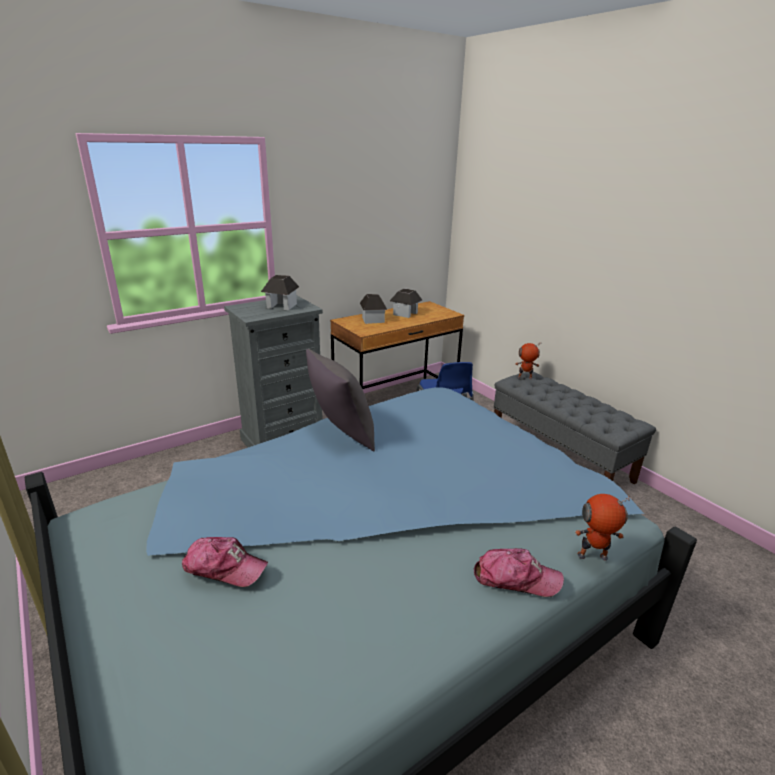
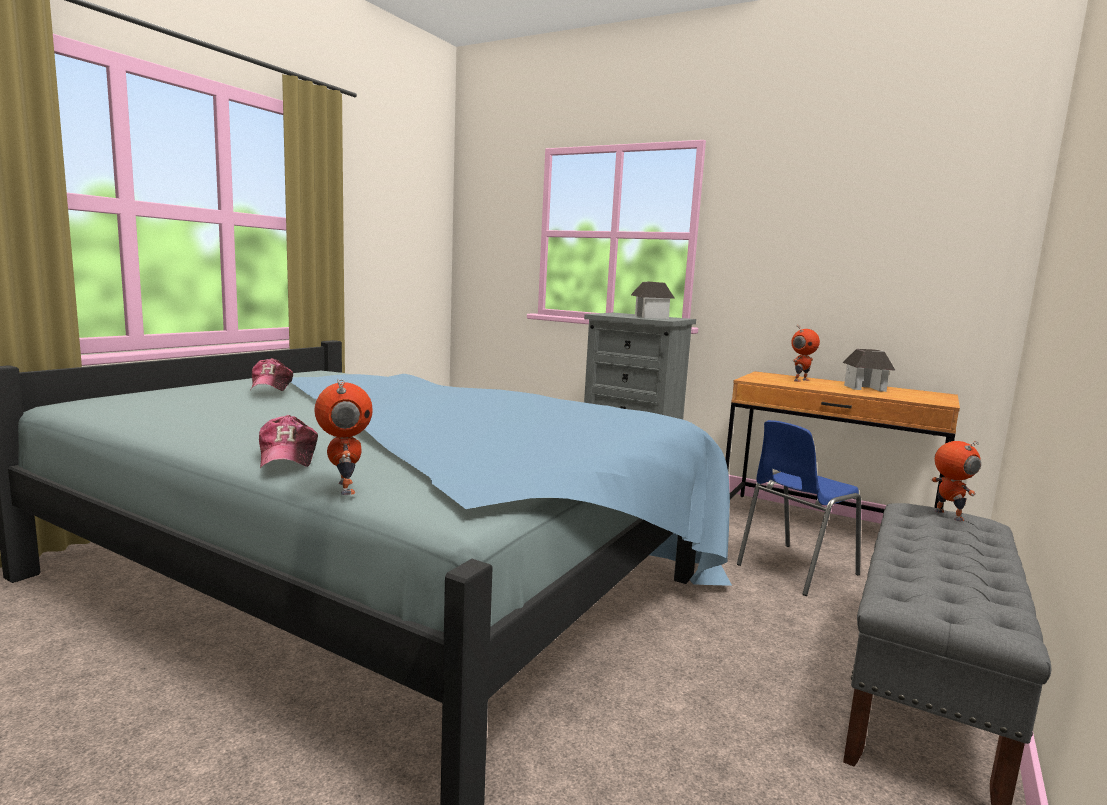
camera: 65 degrees right, 15 degrees down
(341, 435) = (496, 395): grey pillow -> none
(373, 320) = (800, 380): toy house -> toy robot

